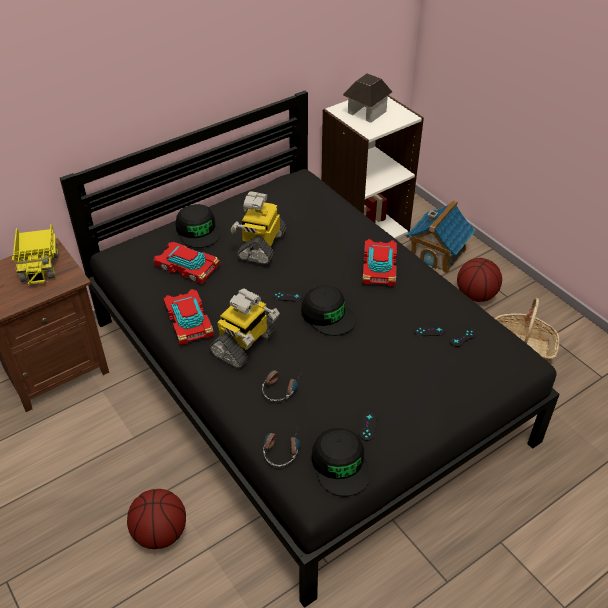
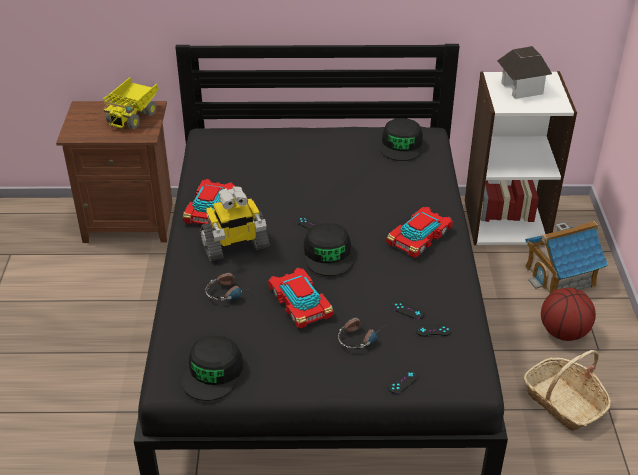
camera: 35 degrees right, 5 degrees down
(160, 533) = (93, 380): basketball -> none
(187, 267) = (252, 167): toy car -> toy car (300, 303)
(198, 231) = (290, 142): black cap -> black cap (401, 145)
(261, 245) = (330, 175): toy robot -> none
(281, 448) = (181, 336): headphones -> headphones (360, 336)
(368, 426) = (268, 357): black game controller -> black game controller (402, 381)

